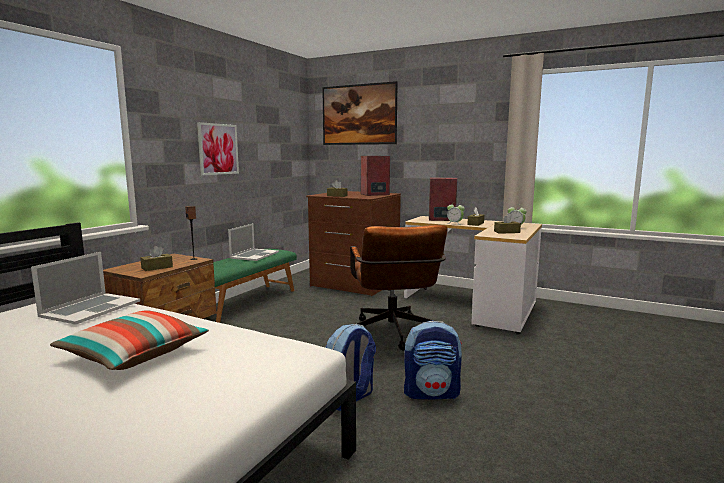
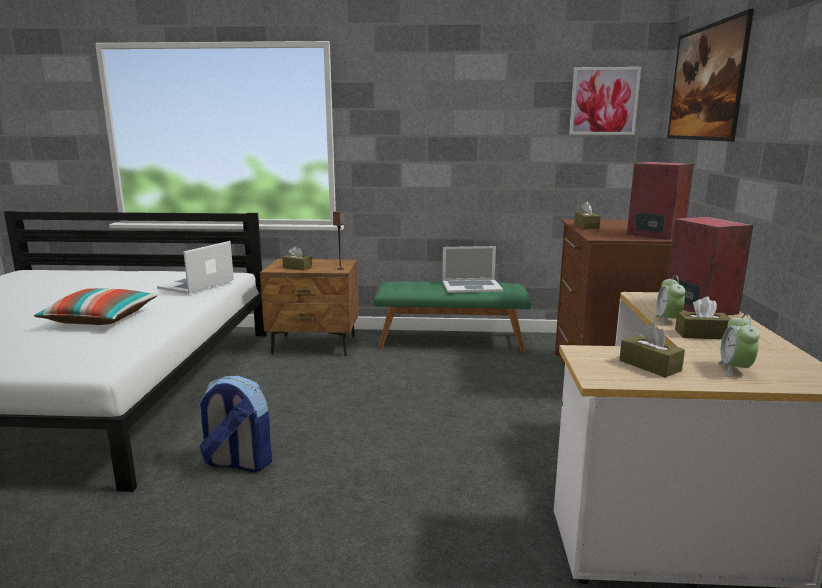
camera: 65 degrees right, 5 degrees up
(90, 308) = (197, 284): laptop -> laptop turned 120 degrees clockwise
(218, 149) = (453, 146): picture -> picture (604, 101)
(394, 335) = (439, 451): brown office chair -> none
(432, 393) = (274, 517): backpack -> none

